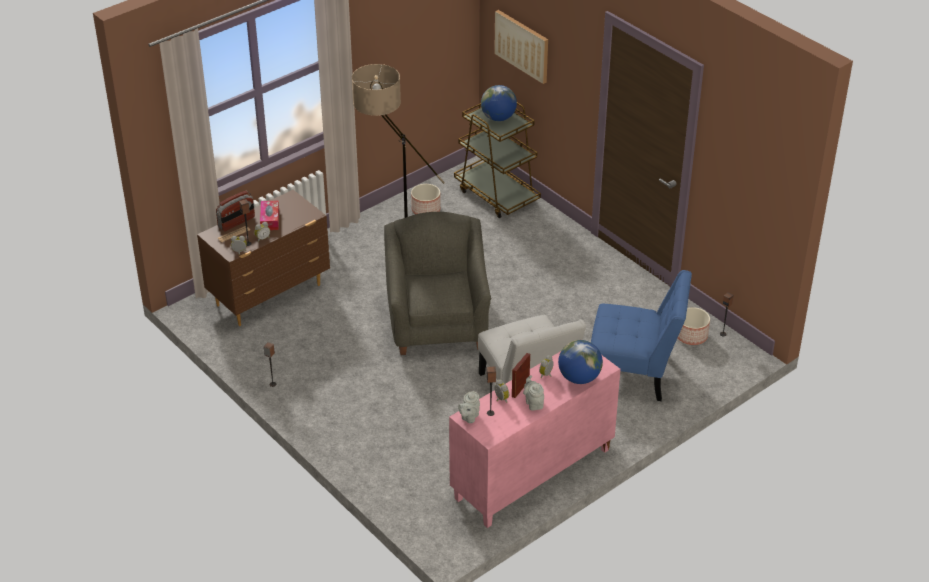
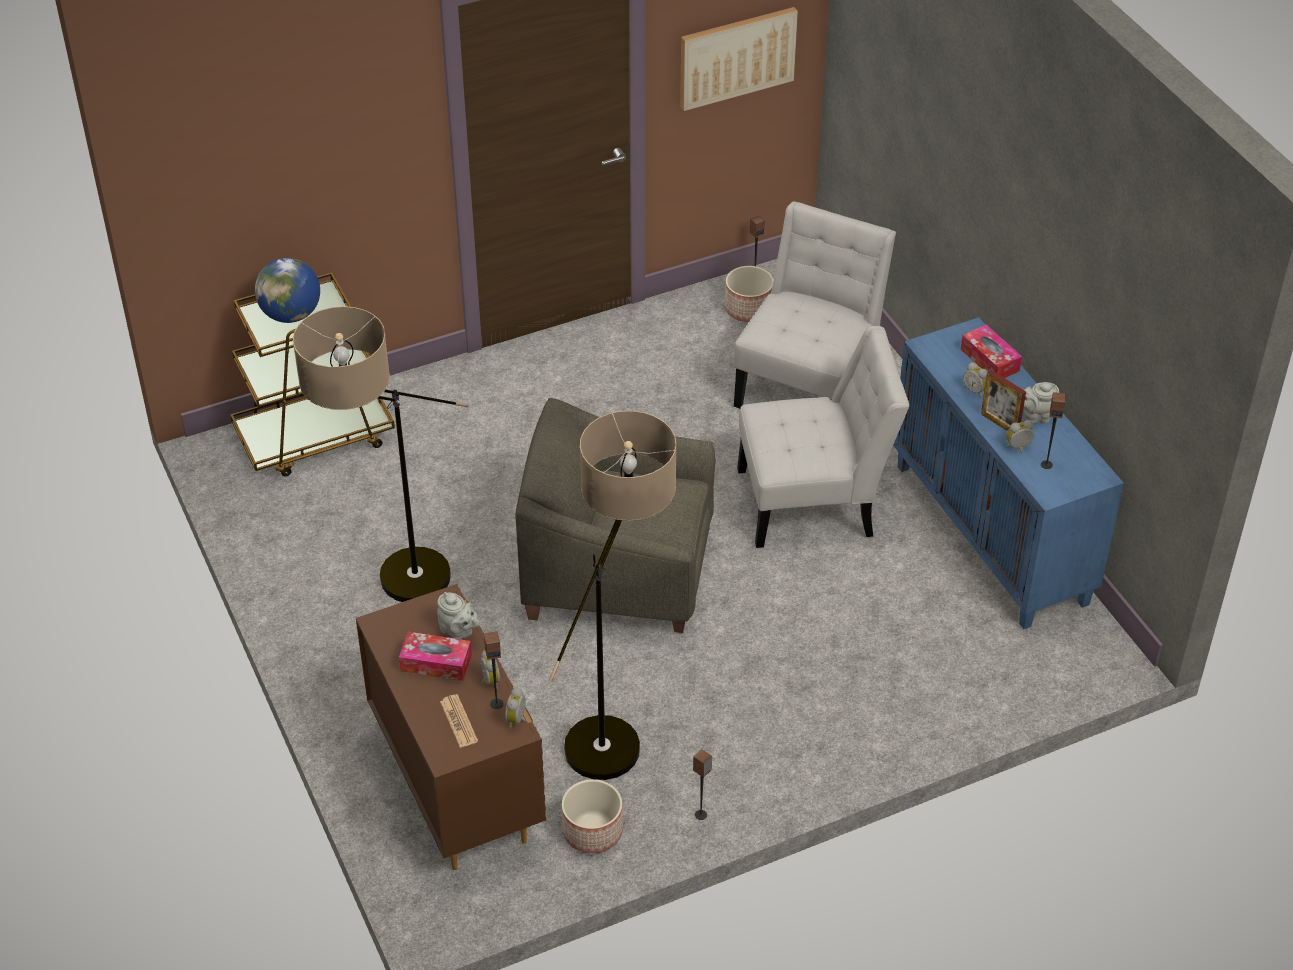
camera: 75 degrees left, 5 degrees up
(236, 222) = (423, 712): radio -> none
(324, 343) = (618, 728): none -> floor lamp
(426, 210) = (311, 531): planter -> planter (592, 831)
(469, 417) = (1052, 489): grey teapot -> grey teapot (458, 632)
(522, 46) = (261, 181): picture -> picture (736, 57)
(532, 475) = (992, 534): pink cabinet -> blue cabinet
(579, 378) = (989, 360): globe -> tissue box
(634, 373) = (809, 383): blue chair -> white chair

